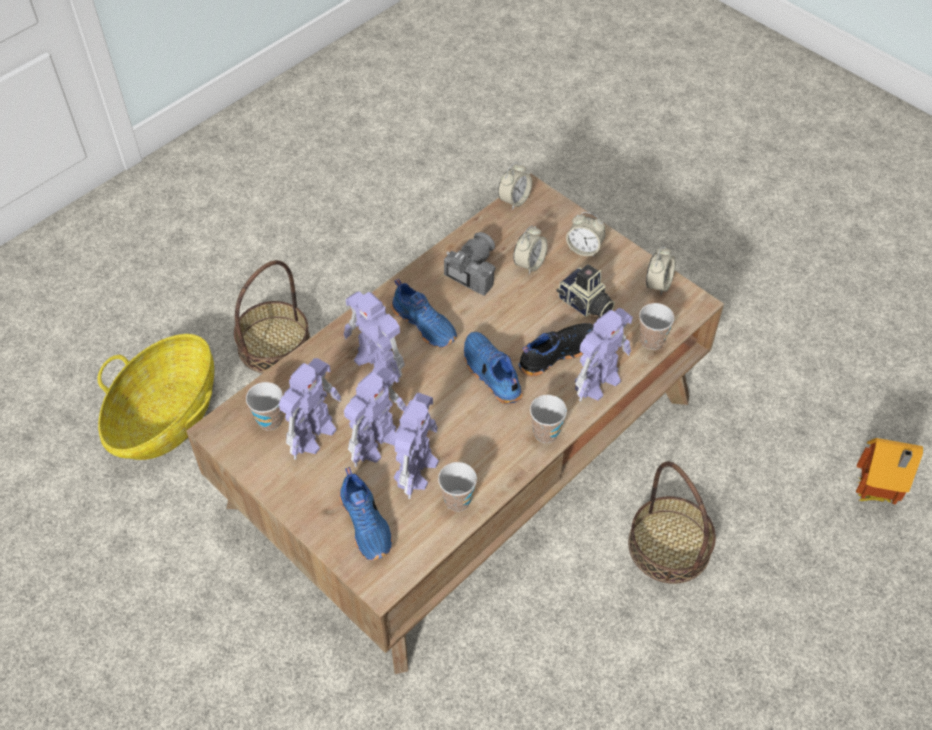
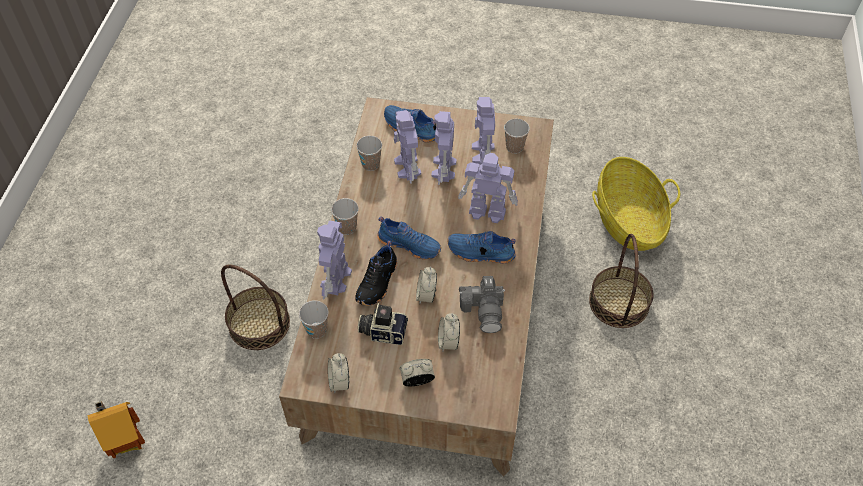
camera: 145 degrees right, 0 degrees up
(514, 200) = (506, 394): alarm clock -> alarm clock (426, 295)

